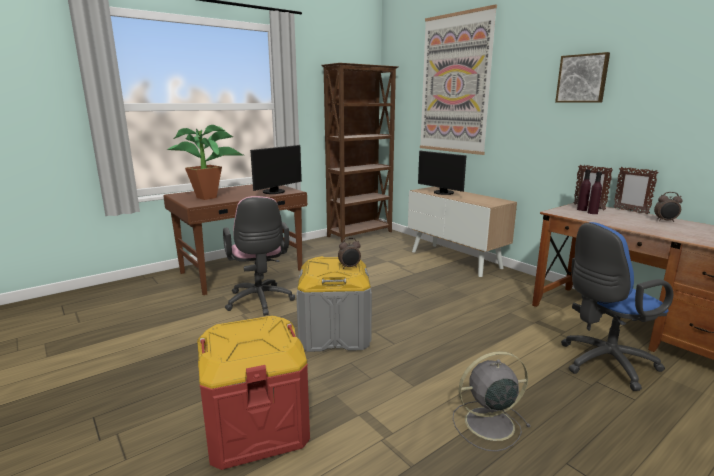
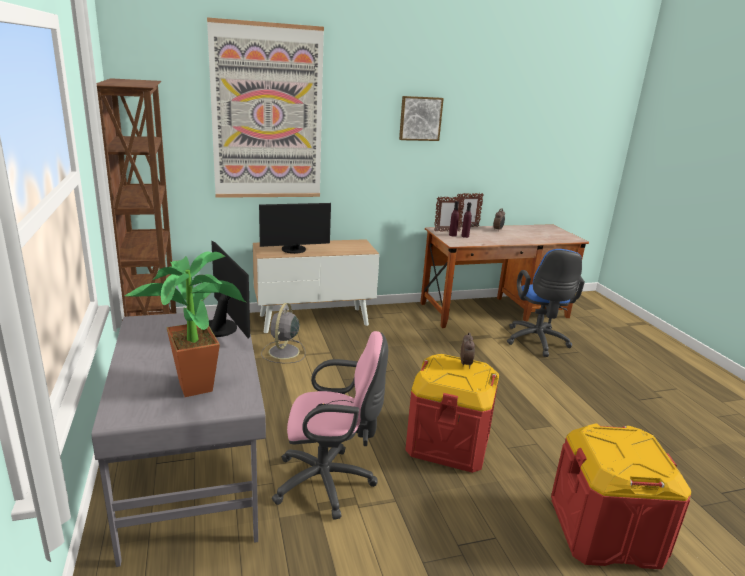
camera: 70 degrees left, 5 degrees up
(243, 271) = (192, 481): brown desk -> grey desk
(335, 334) = (448, 442): grey storage box -> red storage box
(487, 424) = (602, 411): grey fan -> grey fan (283, 352)

